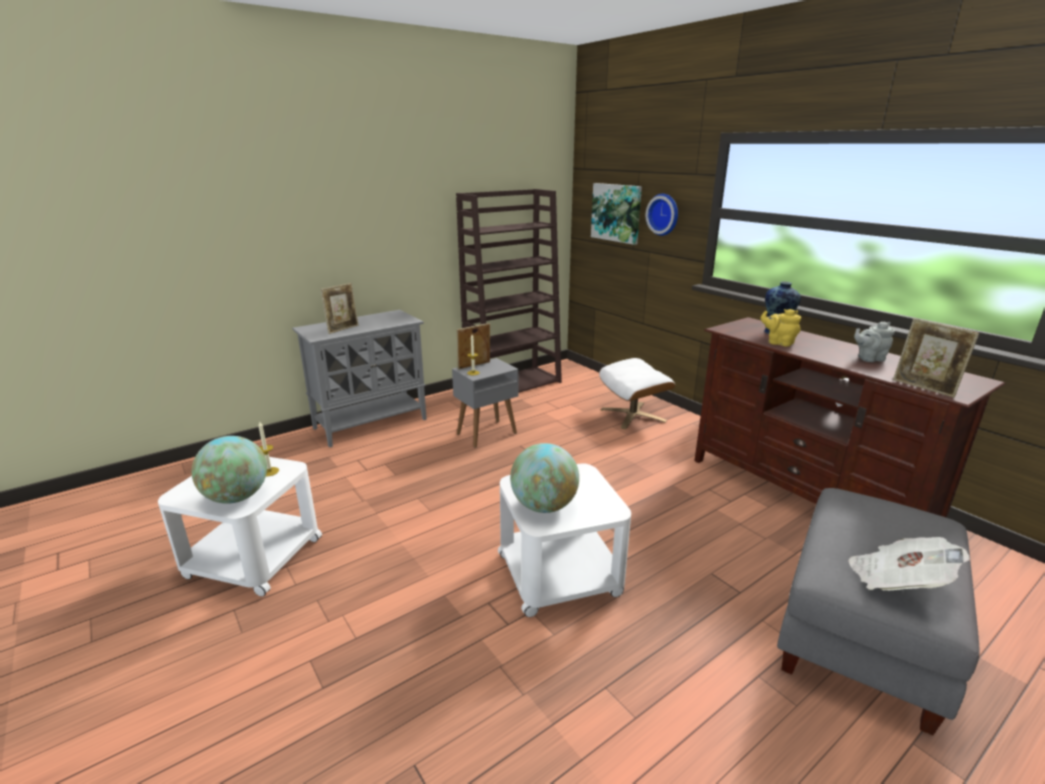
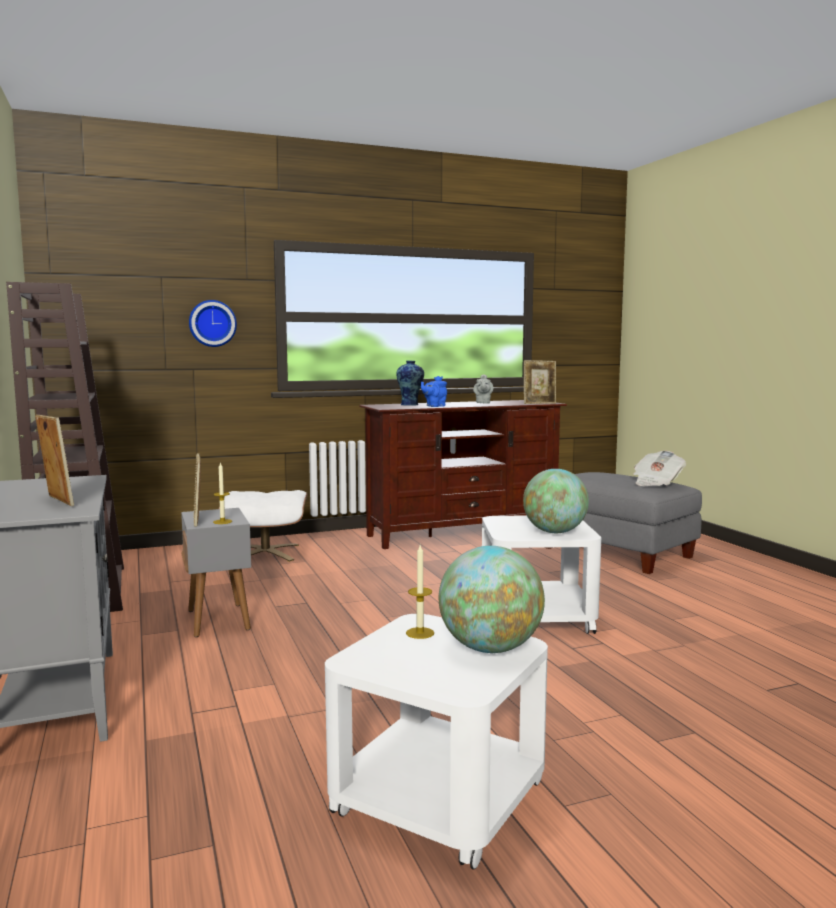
camera: 75 degrees left, 15 degrees down
(616, 213) = (131, 327): picture -> none
(778, 342) = (434, 406): yellow teapot -> blue teapot

